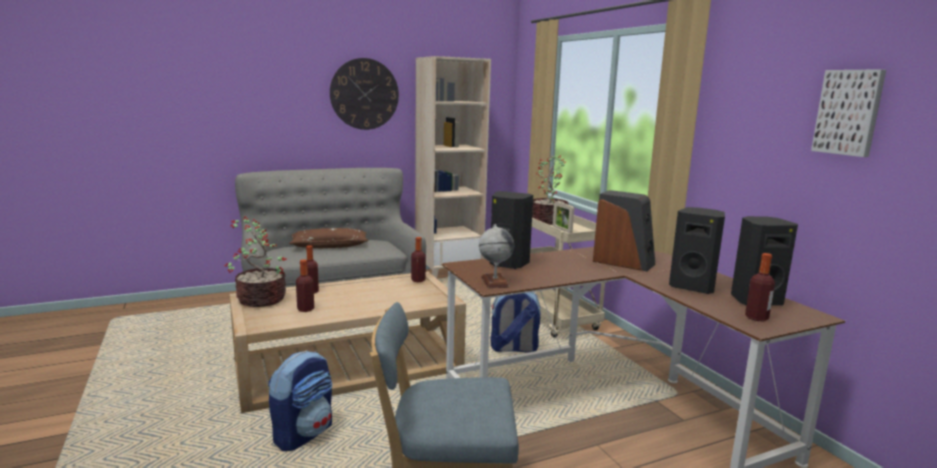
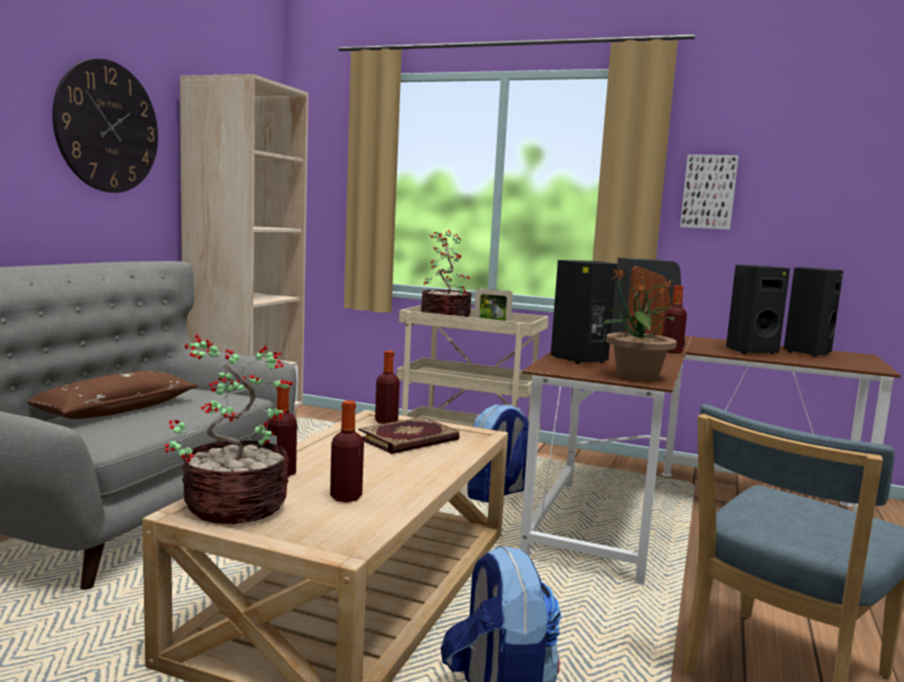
camera: 45 degrees left, 5 degrees down
(403, 293) = (409, 440): none -> book
(494, 282) = (635, 376): globe -> potted plant
(756, 318) = (850, 363): bottle -> bottle (671, 351)
(849, 112) = (835, 166): picture -> picture (708, 192)

